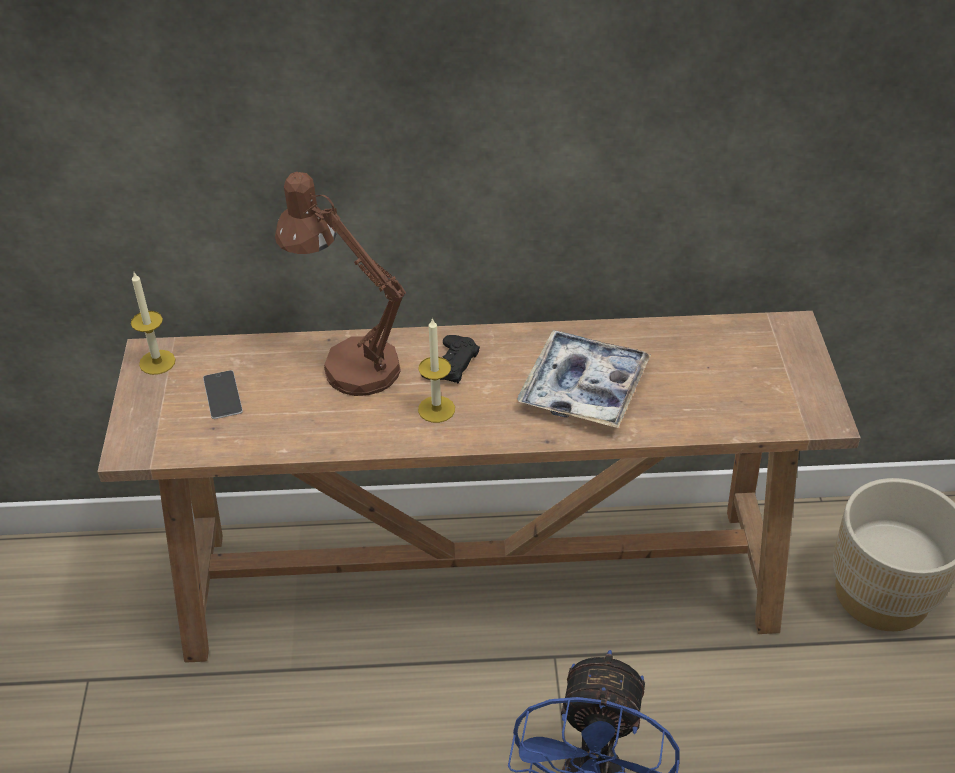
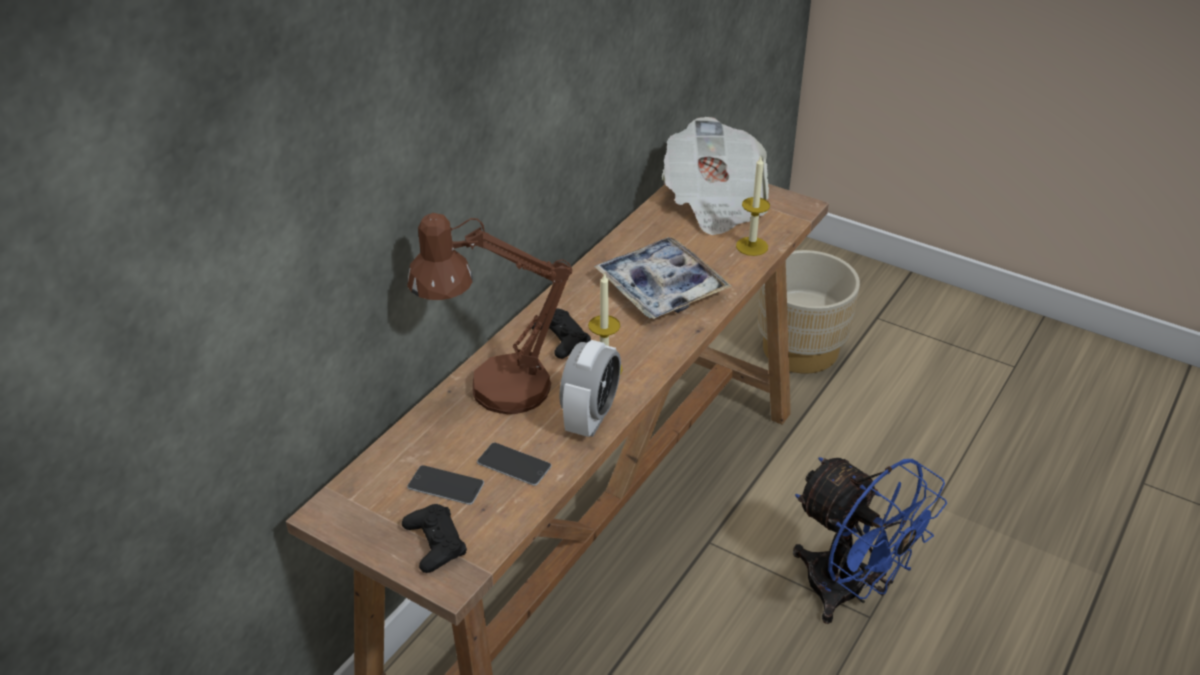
camera: 55 degrees left, 5 degrees down
(157, 362) = (348, 512): candle -> candle (752, 246)
(158, 422) = (435, 543): none -> black game controller
(275, 418) = (514, 464): none -> phone
(366, 433) = (590, 418): none -> alarm clock
(757, 359) = (714, 203): none -> newspaper

